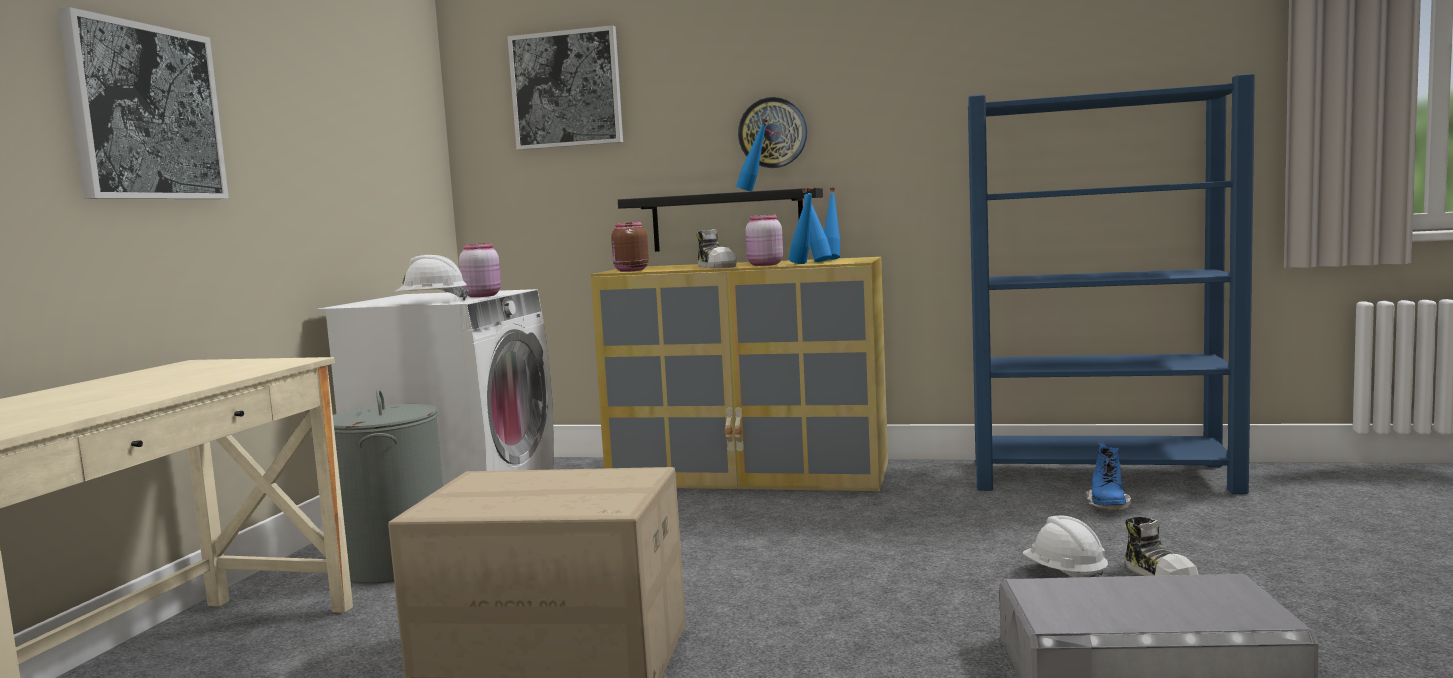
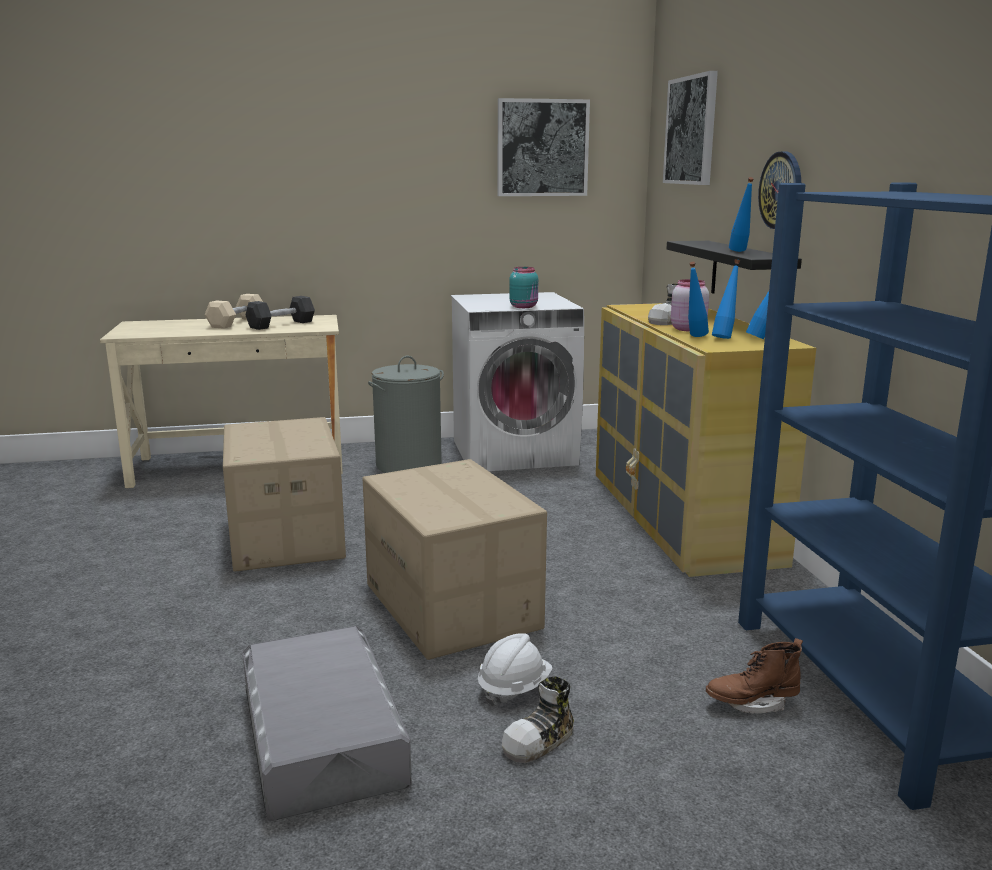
camera: 65 degrees right, 10 degrees up
(93, 390) = (237, 323): none -> beige dumbbell
(146, 112) = (328, 174): picture -> picture (542, 148)
(197, 373) = (281, 324): none -> black dumbbell
(432, 302) = (478, 305): white hard hat -> none
(482, 296) = (524, 306): pink jar -> turquoise jar
(630, 270) = (635, 308): brown jar -> none
(873, 581) = (453, 606): none -> cardboard box
(1108, 506) = (752, 702): blue boot -> brown boot

